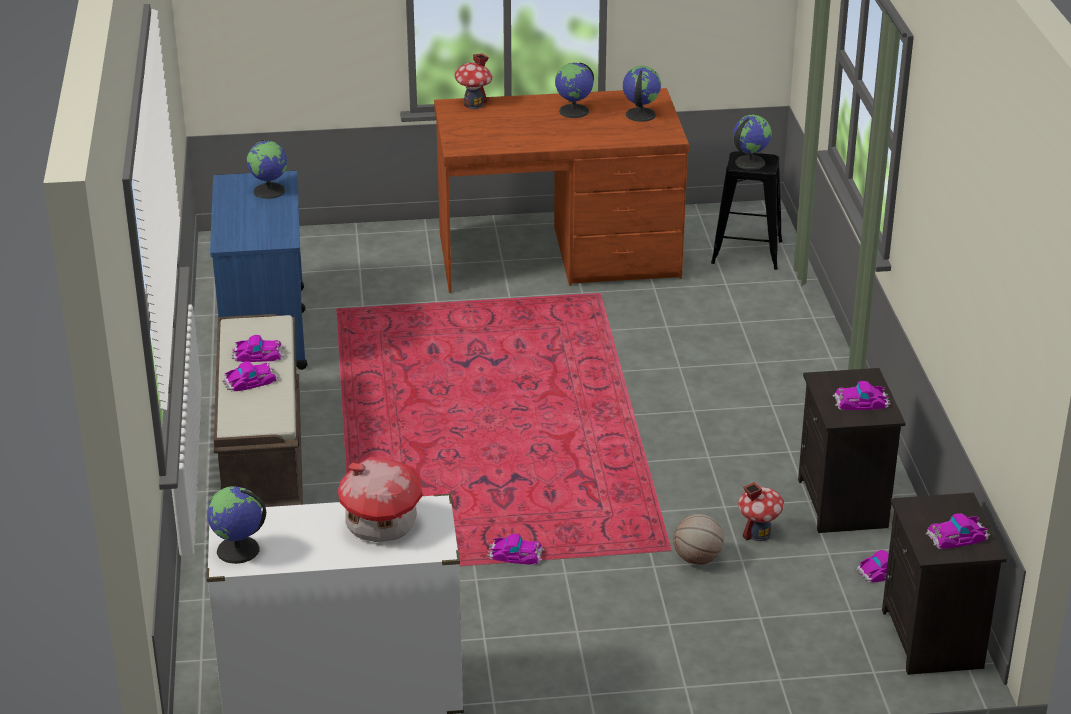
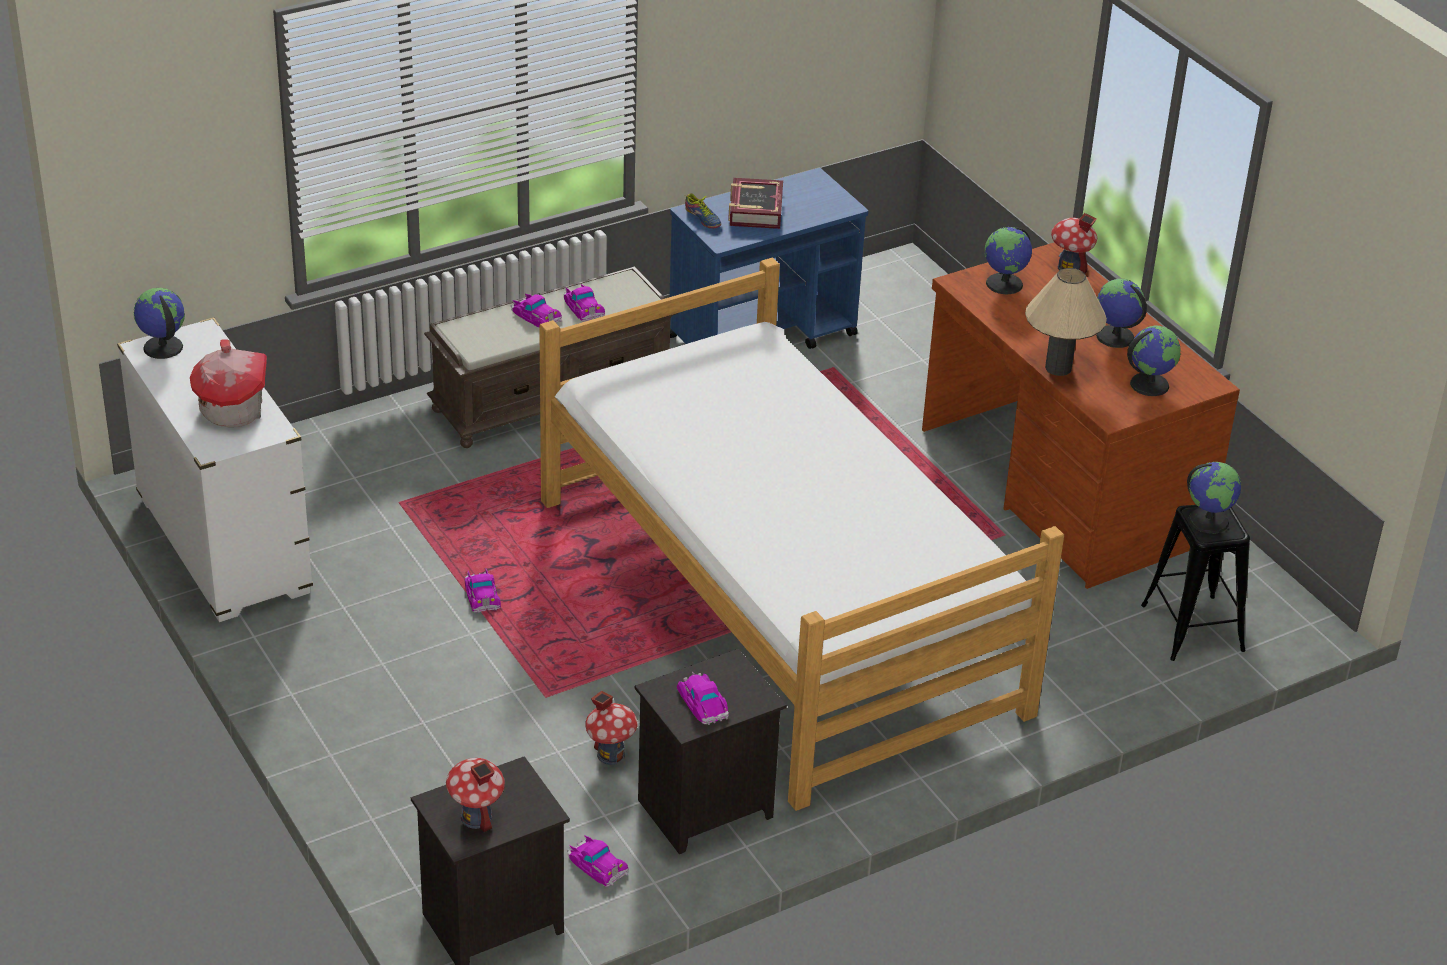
camera: 65 degrees right, 5 degrees up
(241, 242) = (701, 219): none -> shoe
(251, 216) = (755, 210): none -> book
(270, 191) = (813, 207): globe -> globe (1005, 284)
(597, 140) = (1058, 368): none -> beige table lamp
(621, 411) = (777, 605): none -> bed
(697, 559) = (541, 719): basketball -> none
(957, 536) = (476, 817): toy car -> toy house

